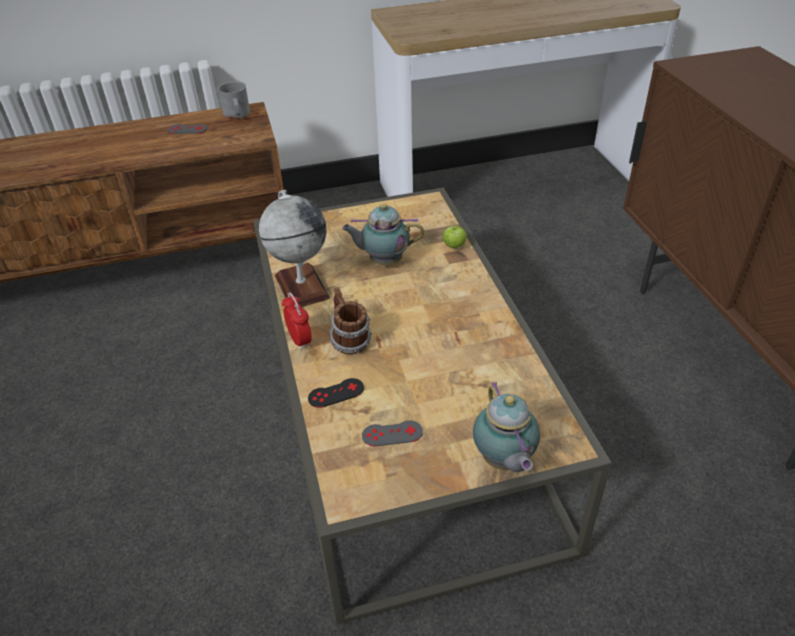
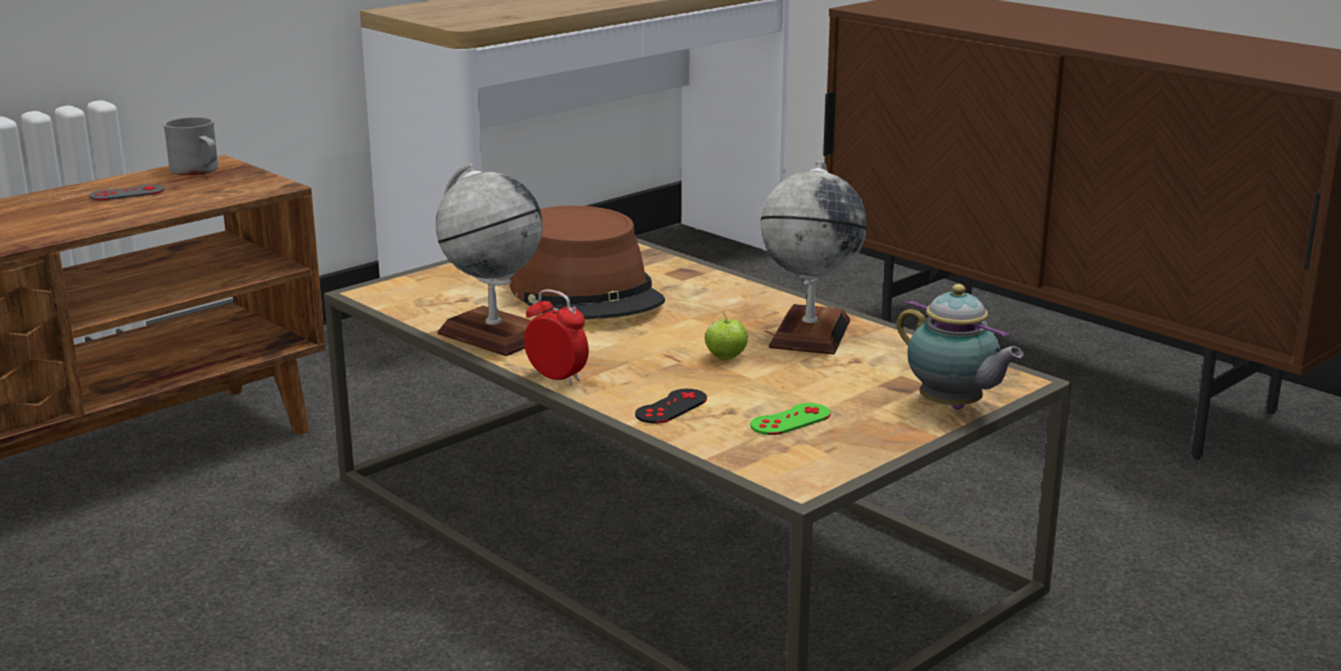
camera: 30 degrees left, 20 degrees down
(349, 341) = (630, 364): mug -> none
(383, 261) = (587, 293): teapot -> brown hat
(392, 433) = (790, 420): grey game controller -> green game controller
(454, 246) = (670, 265): apple -> apple (726, 358)
(479, 345) = (809, 333): none -> globe

